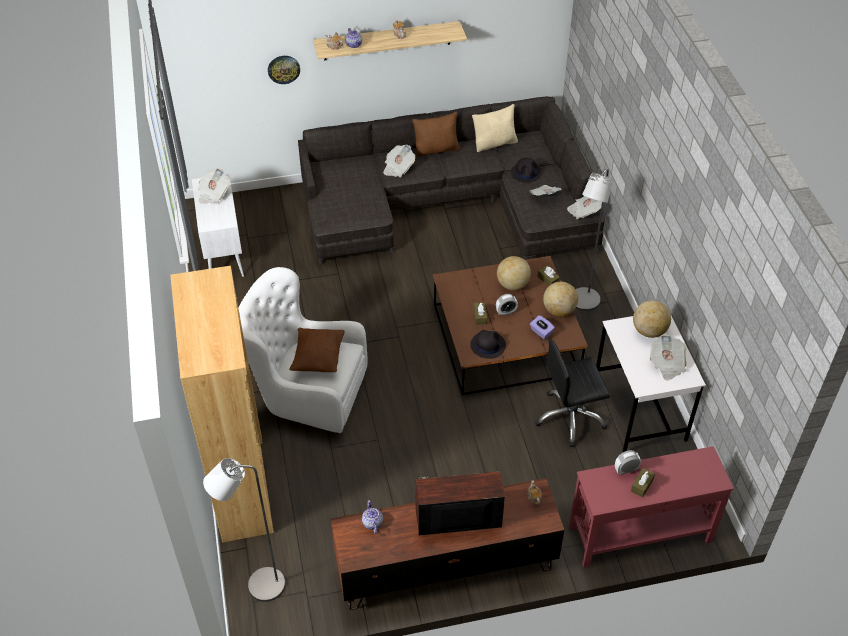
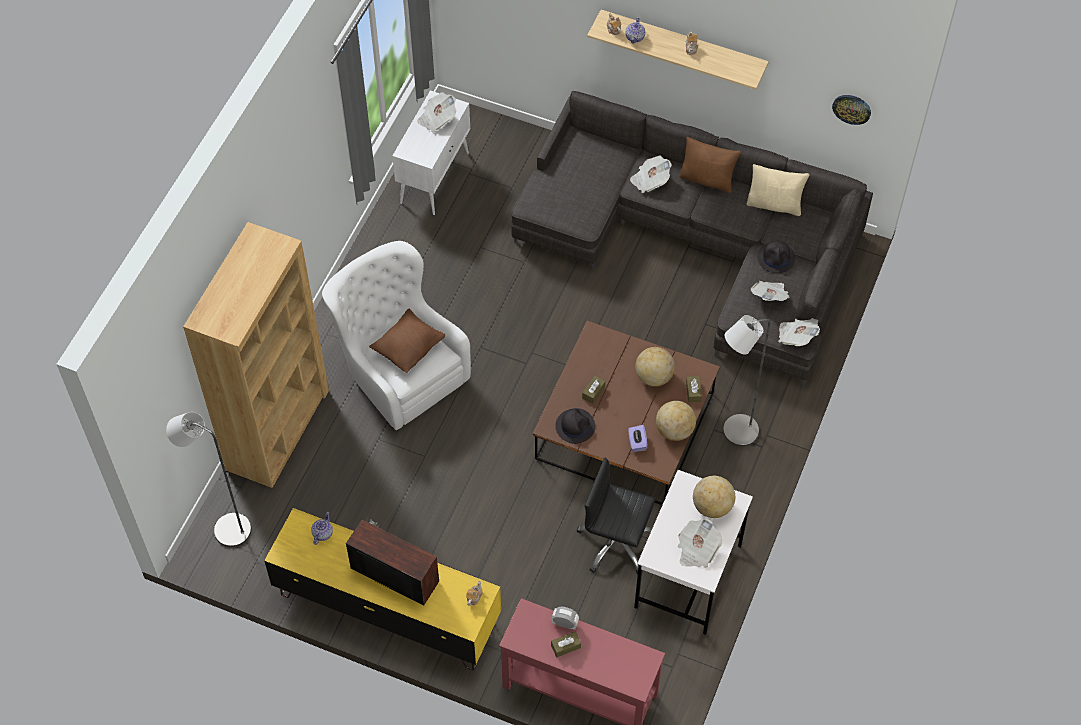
camera: 35 degrees right, 10 degrees up
(283, 69) = (565, 23): wall clock -> wall clock (852, 108)
(444, 566) = (387, 609): brown tv stand -> yellow tv stand
(506, 312) = (622, 402): alarm clock -> none

